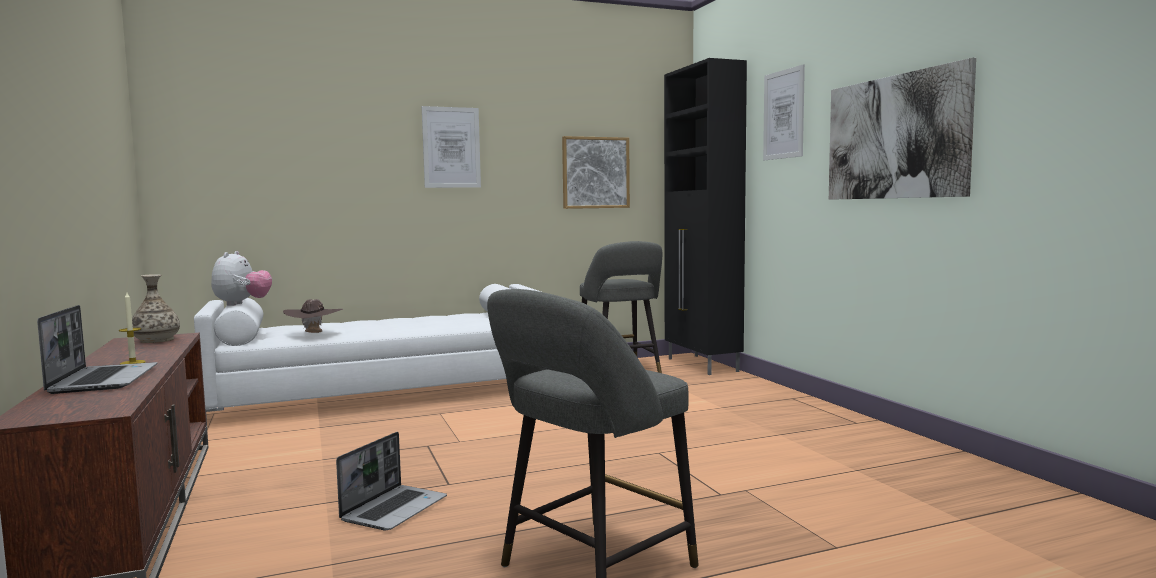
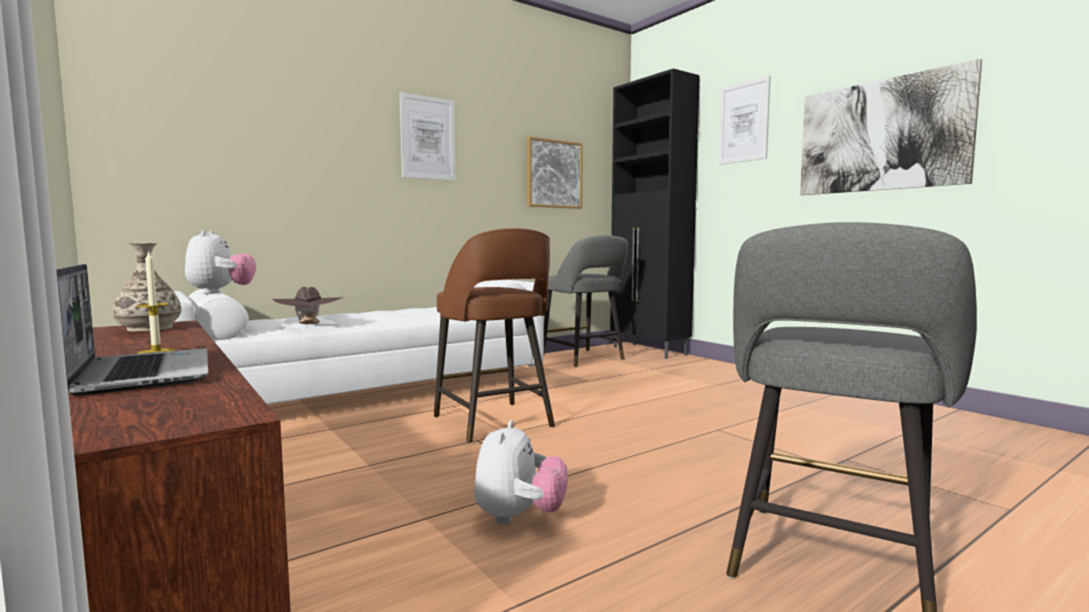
camera: 15 degrees left, 0 degrees up
(394, 509) = (519, 517): laptop -> plush toy
(458, 431) = (494, 422): none -> brown stool

